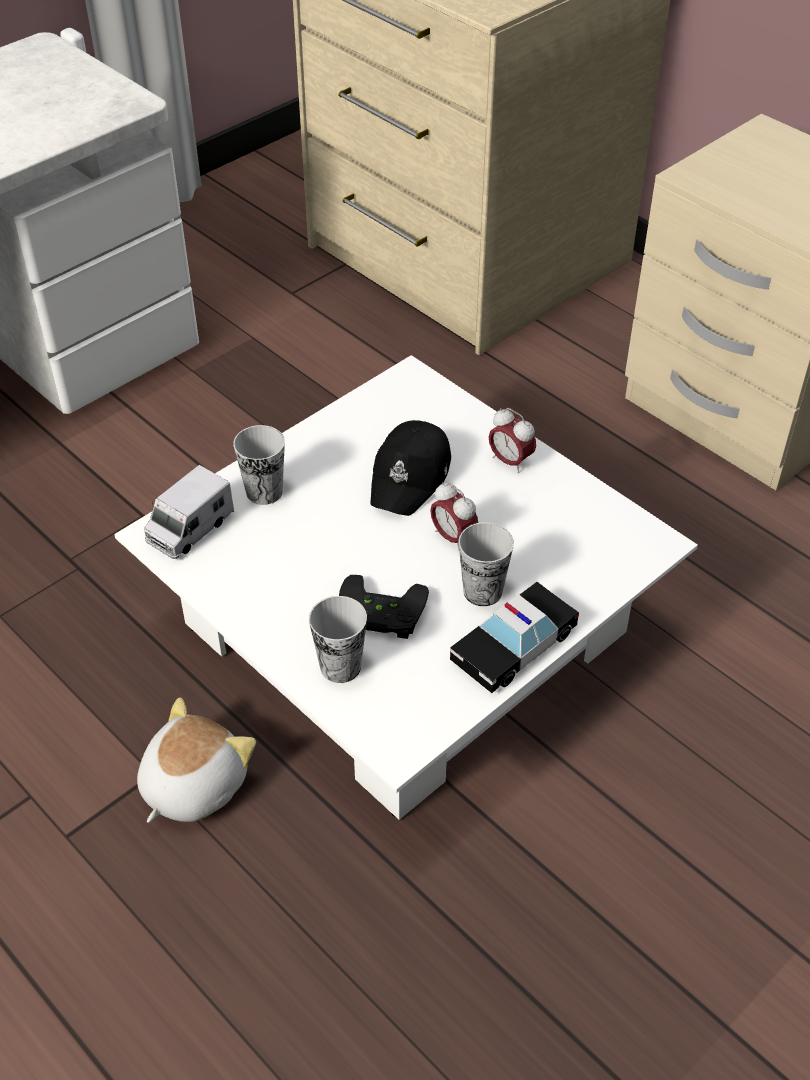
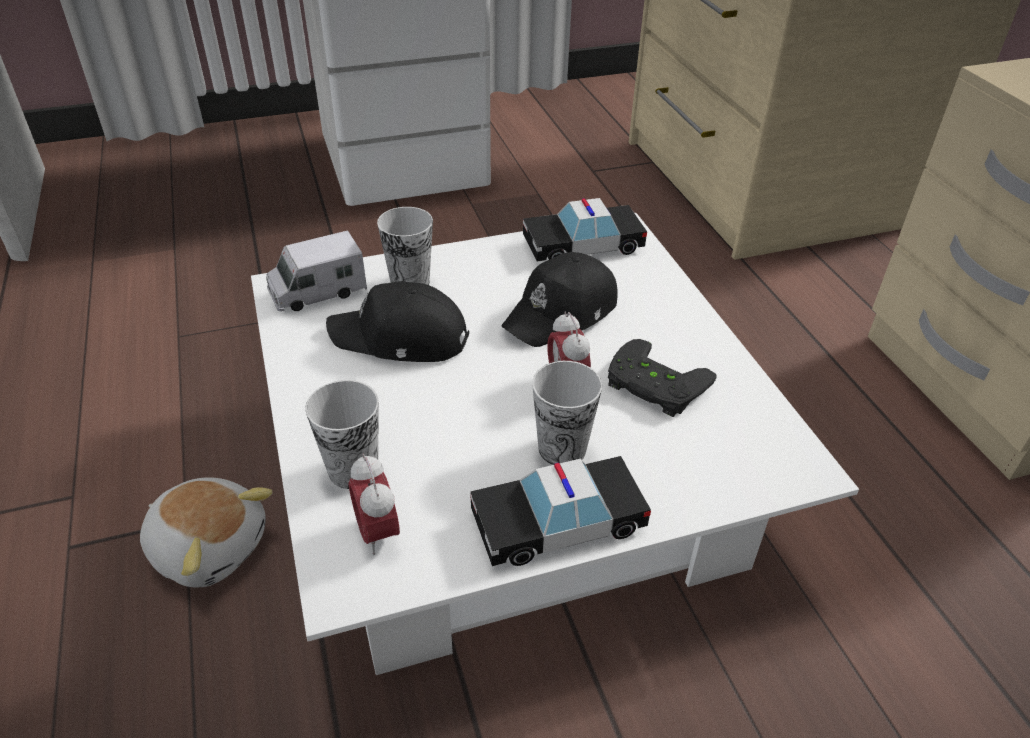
camera: 25 degrees right, 5 degrees down
(191, 785) = (210, 546): plush toy -> plush toy turned 60 degrees clockwise
(295, 547) = (400, 339): none -> black cap
(379, 615) = (433, 433): black game controller -> black game controller (653, 386)
(387, 405) = (582, 245): none -> toy car
(510, 461) = (677, 331): alarm clock -> alarm clock (378, 532)

